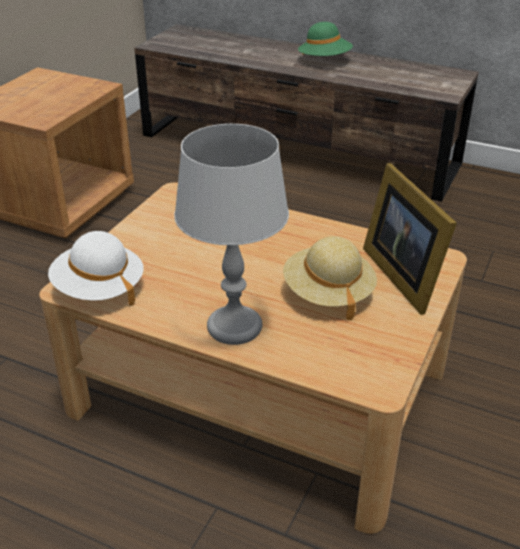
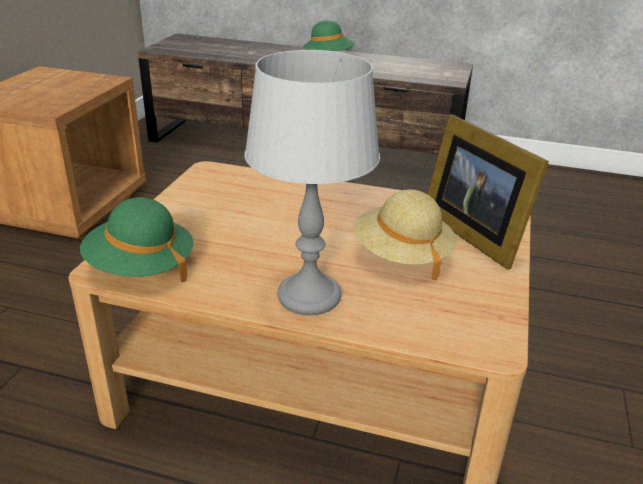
camera: 10 degrees left, 5 degrees down
(99, 289) = (141, 267): white hat -> green hat

